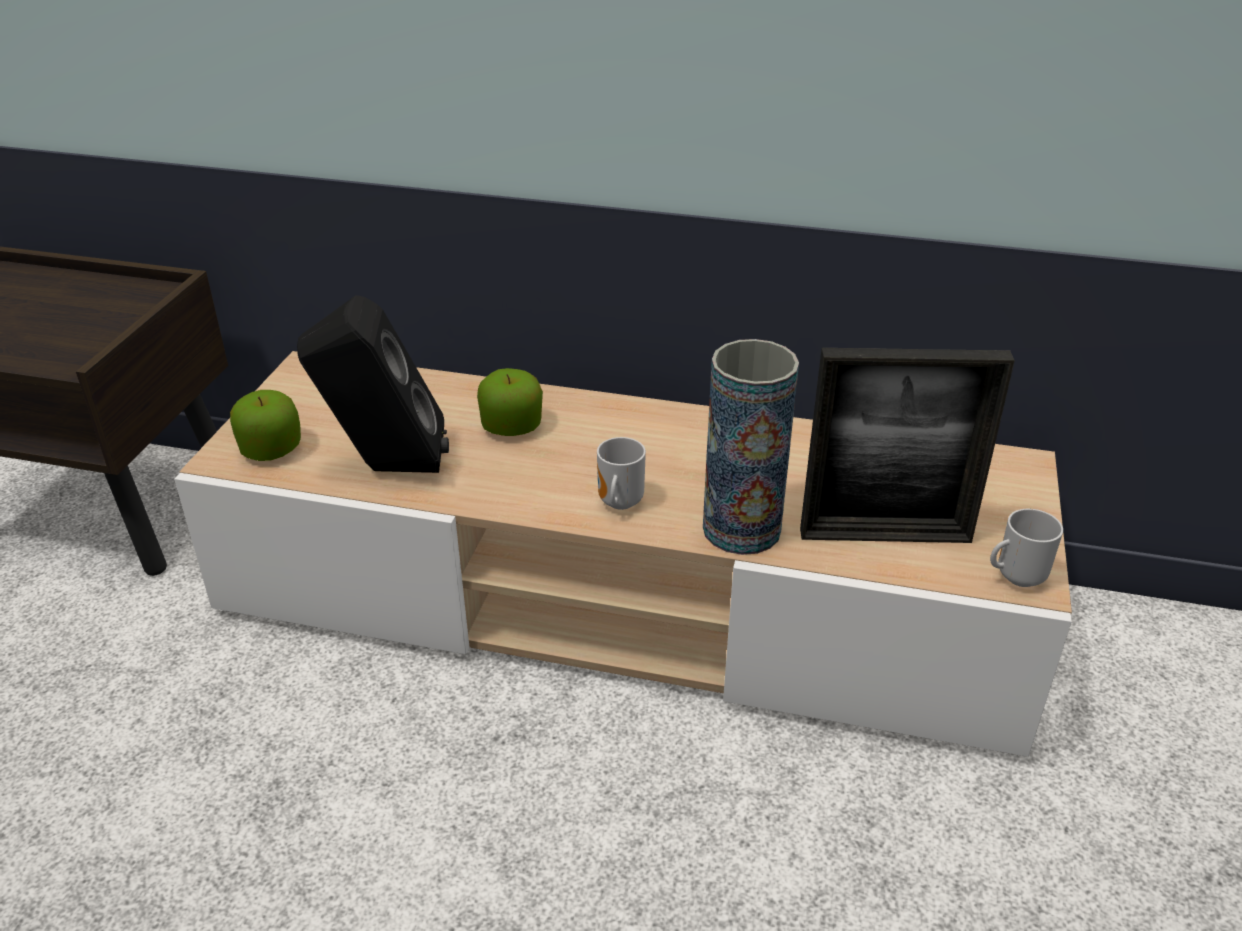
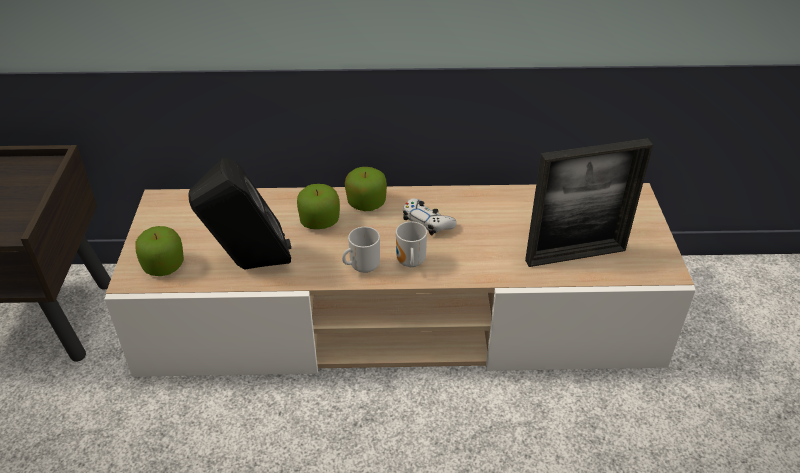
camera: 15 degrees left, 5 degrees up
(590, 413) = (366, 203): none -> apple
(670, 452) = (427, 222): none -> white game controller
(741, 529) = (491, 266): vase -> none
(1015, 577) = (657, 268): mug -> mug (362, 267)

